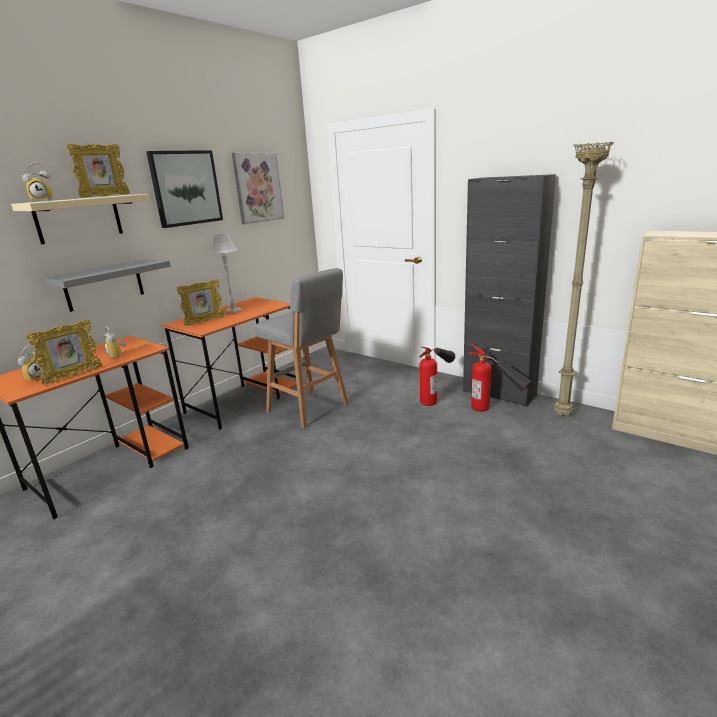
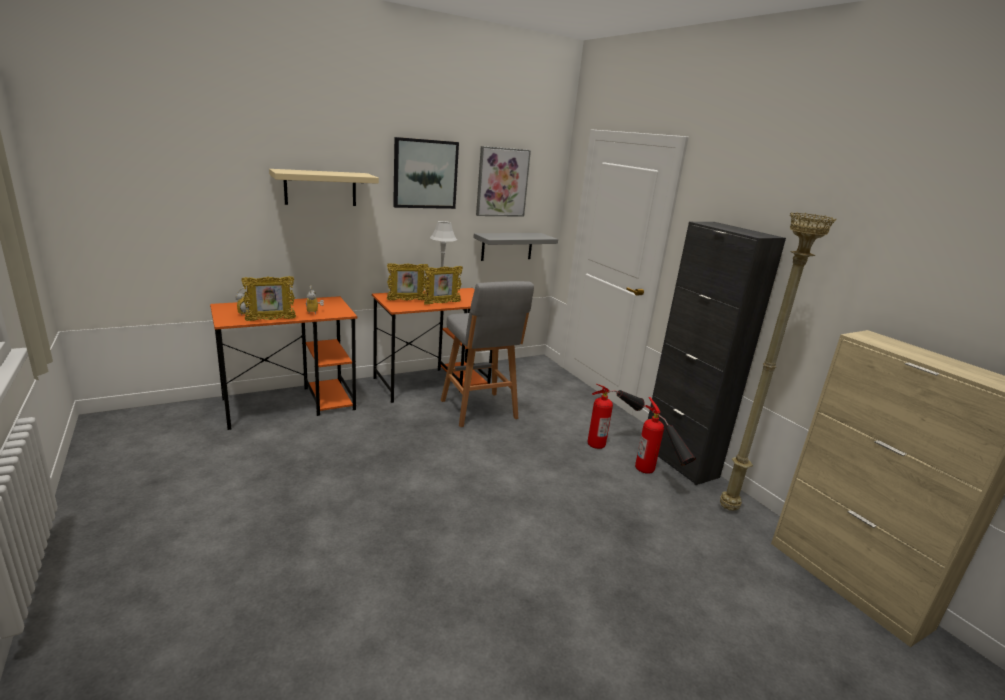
camera: 20 degrees right, 0 degrees up
(43, 201) = (290, 171): alarm clock -> none
(104, 284) = (329, 247): grey shelf -> grey shelf (507, 246)
(105, 196) = (343, 173): picture frame -> picture frame (442, 303)

